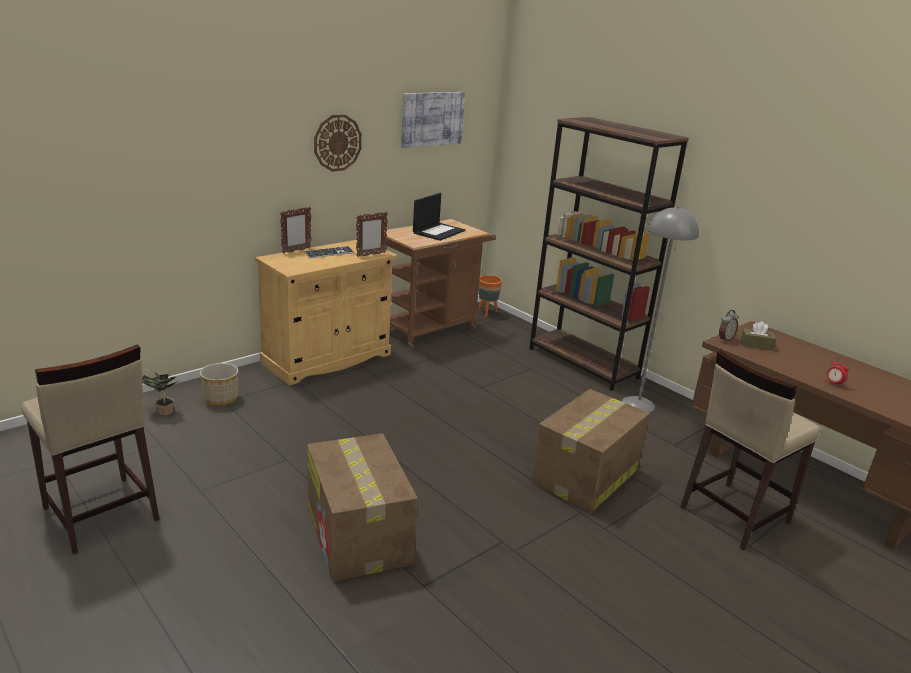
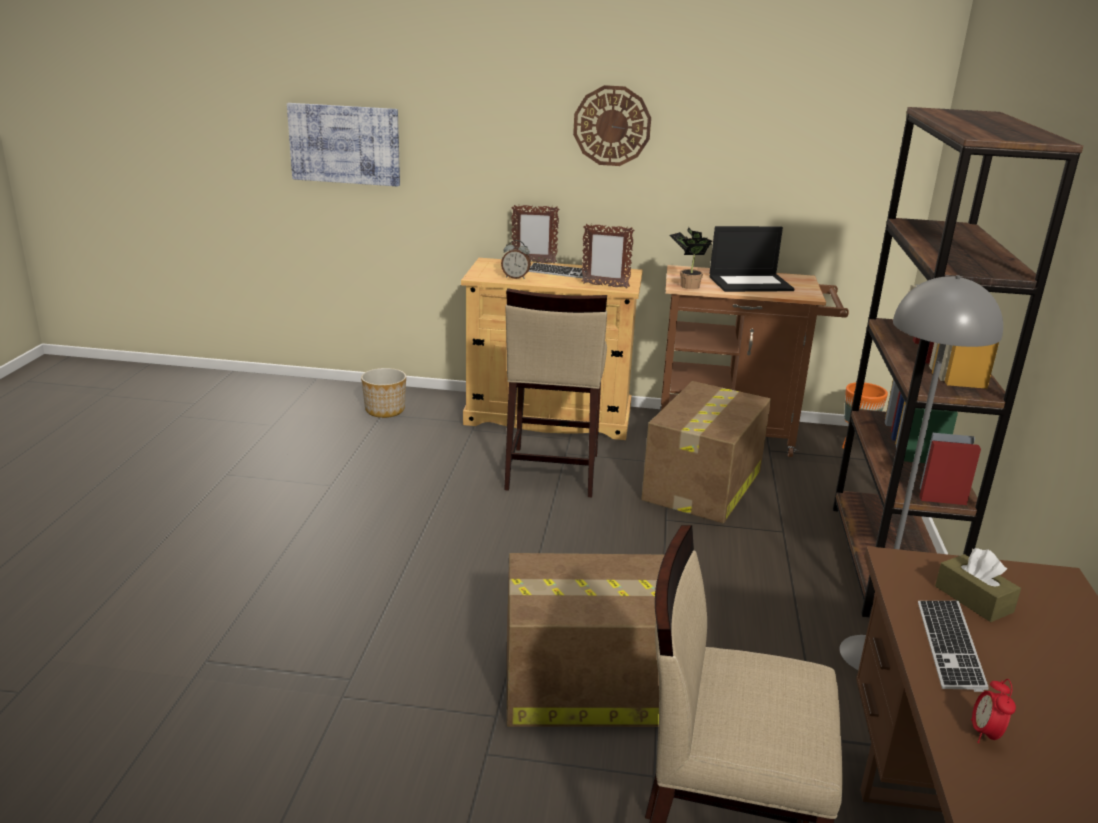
camera: 50 degrees right, 0 degrees up
(100, 515) = (140, 454): beige stool -> beige stool (551, 472)
(163, 412) = (323, 401): potted plant -> potted plant (687, 285)
(359, 536) = (250, 582): cardboard box -> cardboard box (702, 486)
(432, 119) = (788, 109): picture -> picture (345, 144)
(725, 339) = (923, 563): alarm clock -> alarm clock (515, 277)
(781, 363) = (949, 646): none -> keyboard

